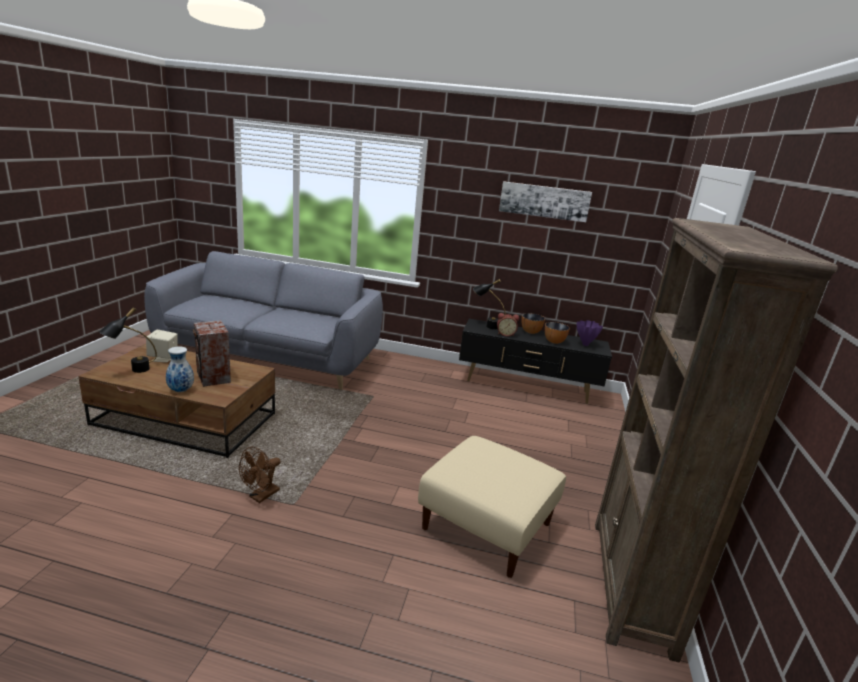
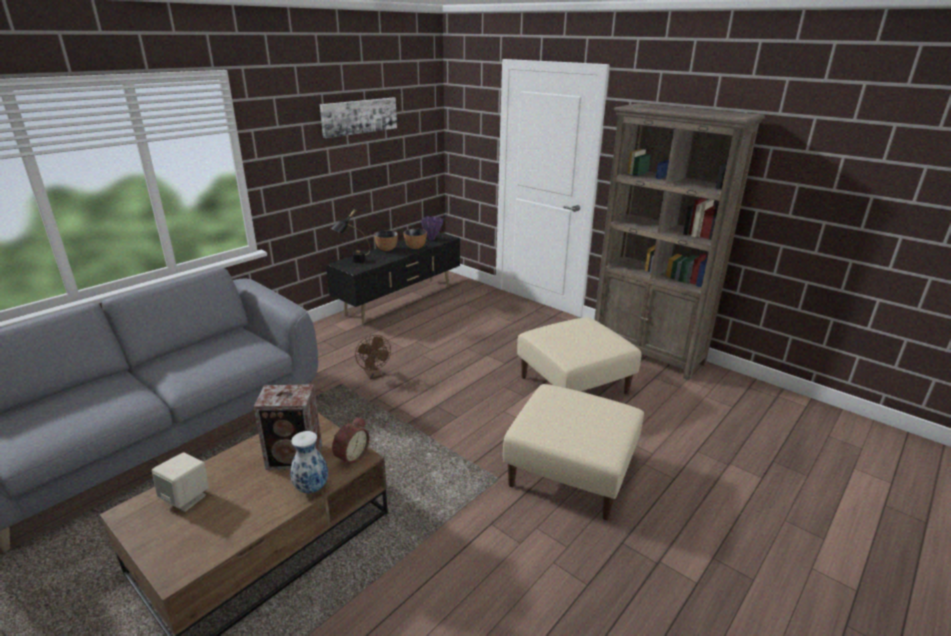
camera: 60 degrees left, 5 degrees up
(132, 371) = (205, 533): black table lamp -> none
(261, 496) = (473, 498): brown fan -> brown fan (374, 375)
(326, 553) = (572, 472): none -> beige ottoman
(505, 334) = (381, 260): alarm clock -> alarm clock (350, 456)

